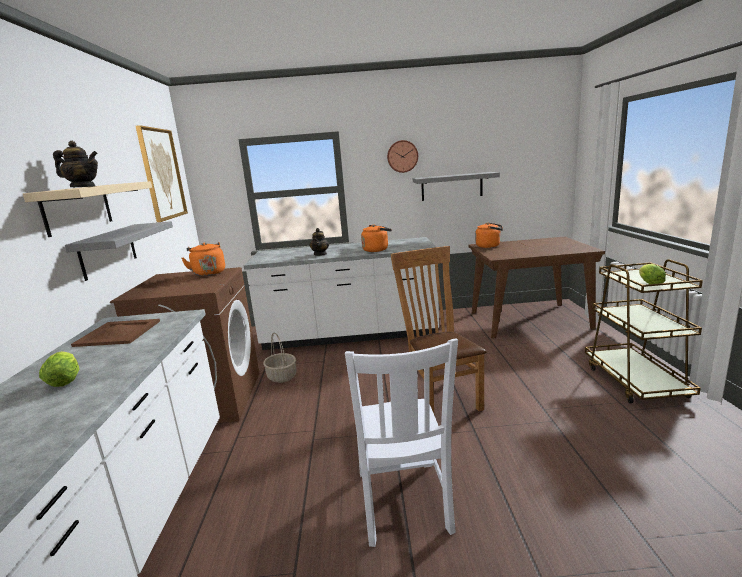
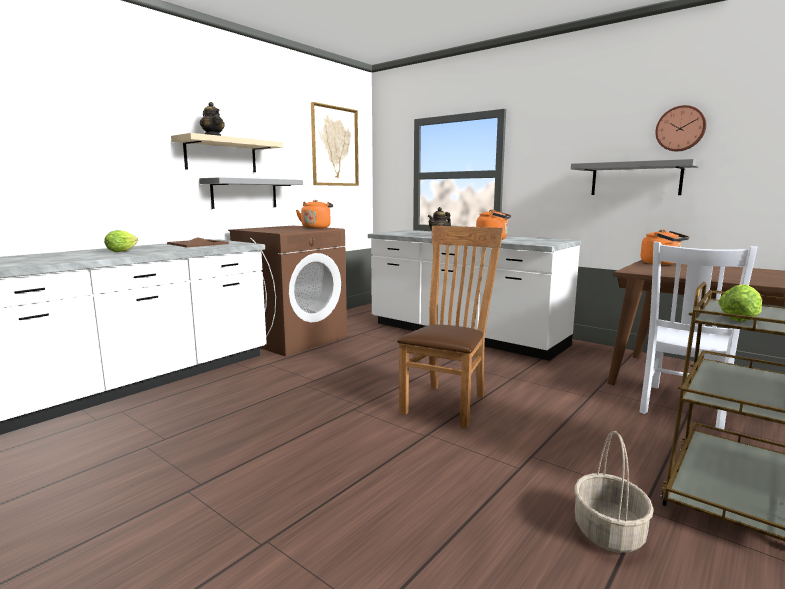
camera: 40 degrees right, 5 degrees down
(281, 376) = (358, 343): basket -> basket (608, 531)
(402, 156) = (573, 137): wall clock -> wall clock (680, 129)
(403, 503) = (279, 445): white chair -> white chair (682, 407)

